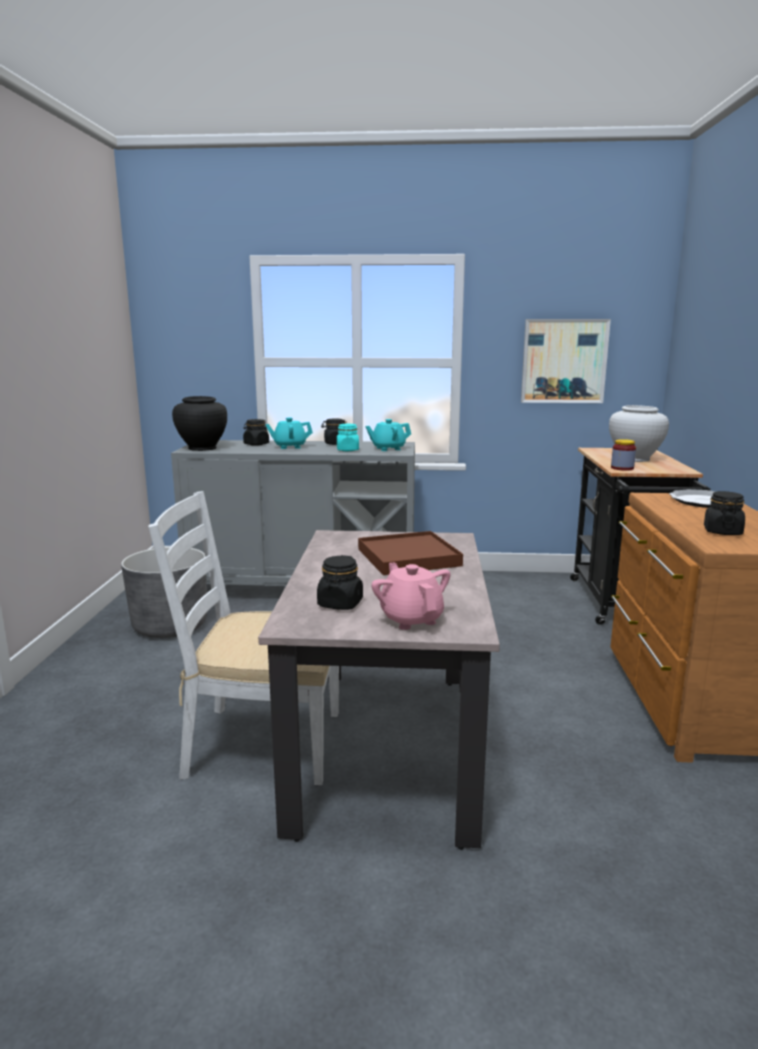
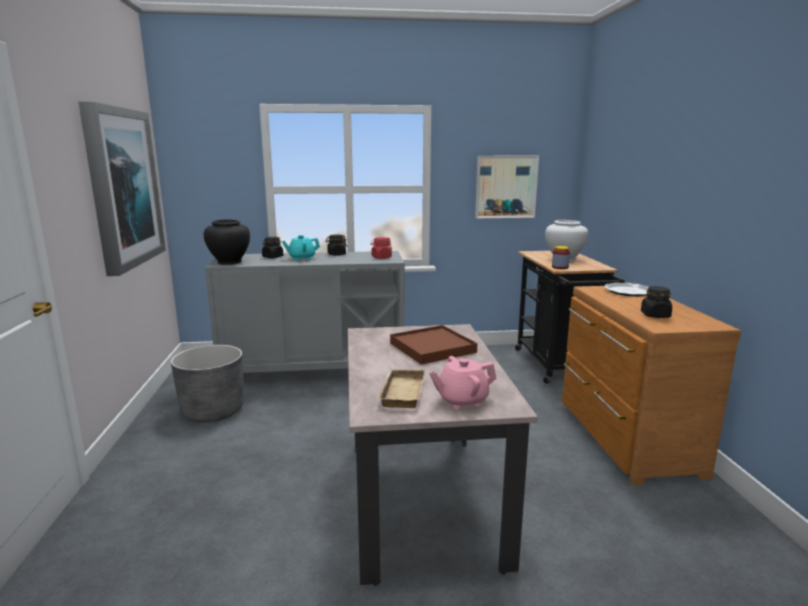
camera: 10 degrees left, 0 degrees up
(79, 355) = (123, 188): none -> picture
(262, 743) = (322, 505): white chair -> none
(340, 604) = (400, 392): black jar -> beige tray
(347, 450) = (350, 260): turquoise jar -> none
(388, 449) = (381, 257): turquoise teapot -> red jar
(411, 619) = (462, 401): pink teapot -> pink teapot turned 75 degrees counterclockwise

